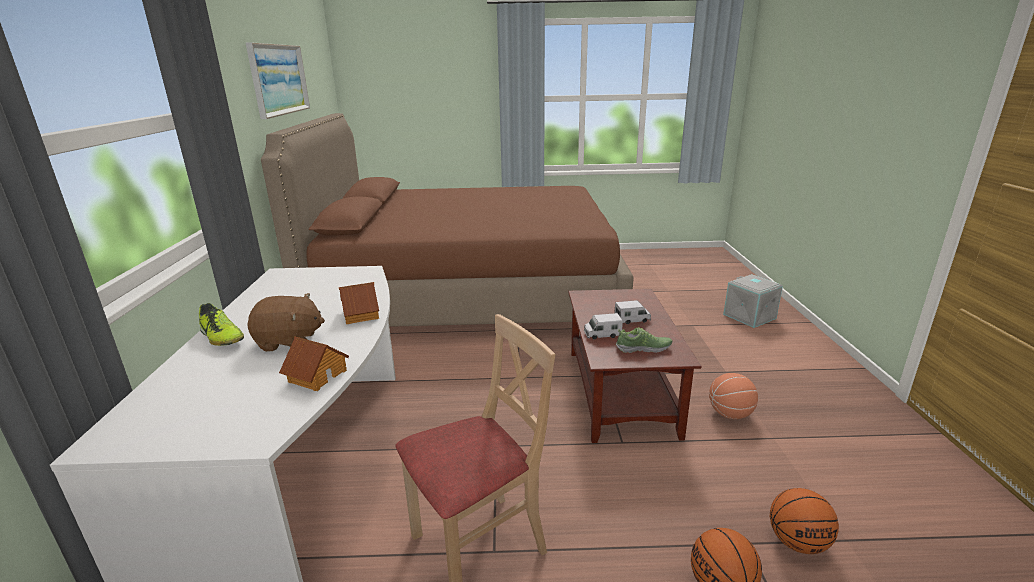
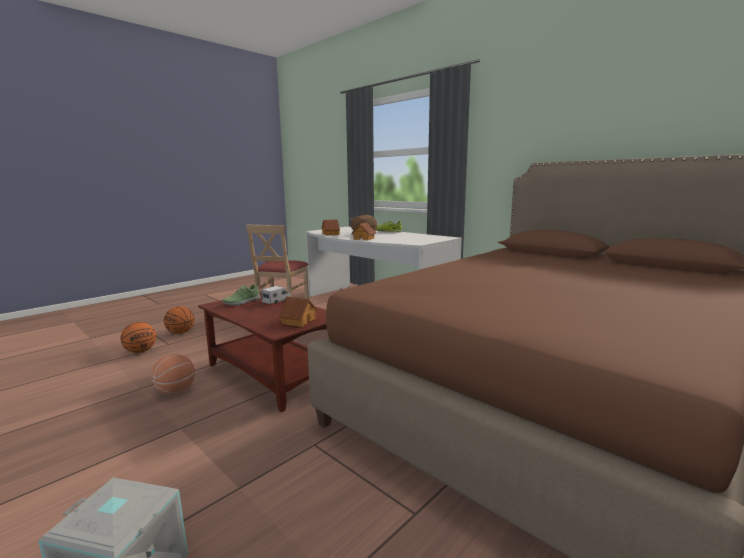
camera: 135 degrees right, 10 degrees down
(279, 79) = (598, 119): picture -> none
(614, 298) = (298, 321): none -> toy house
(632, 320) = (264, 312): toy truck -> none

